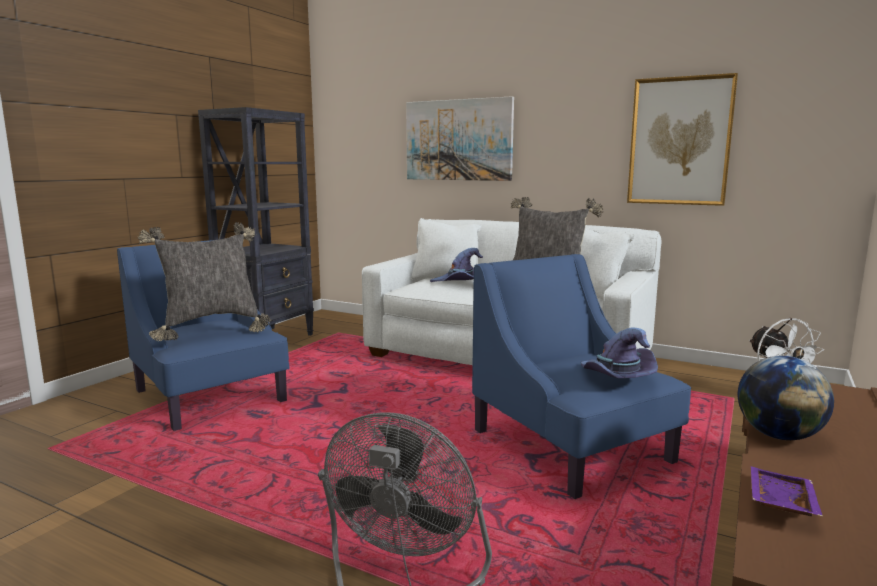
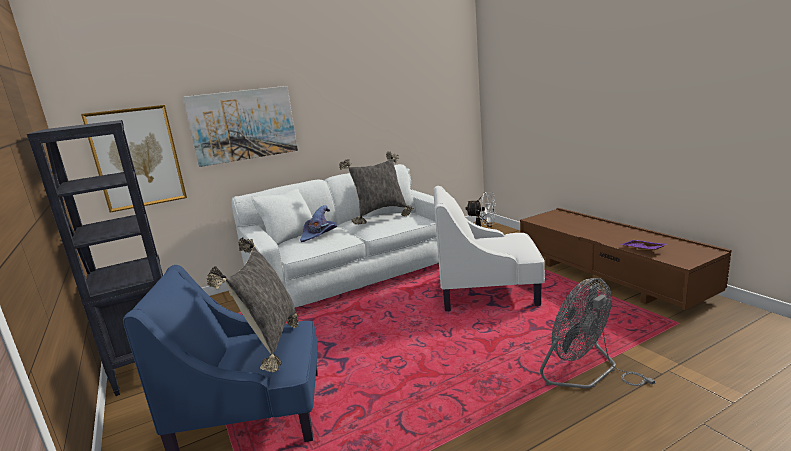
camera: 55 degrees left, 5 degrees up
(571, 447) = (488, 291): blue armchair -> white armchair
(616, 377) = (516, 240): purple hat -> none
(679, 141) = (398, 107): picture -> picture (137, 158)
(778, 435) = (589, 234): globe -> none

